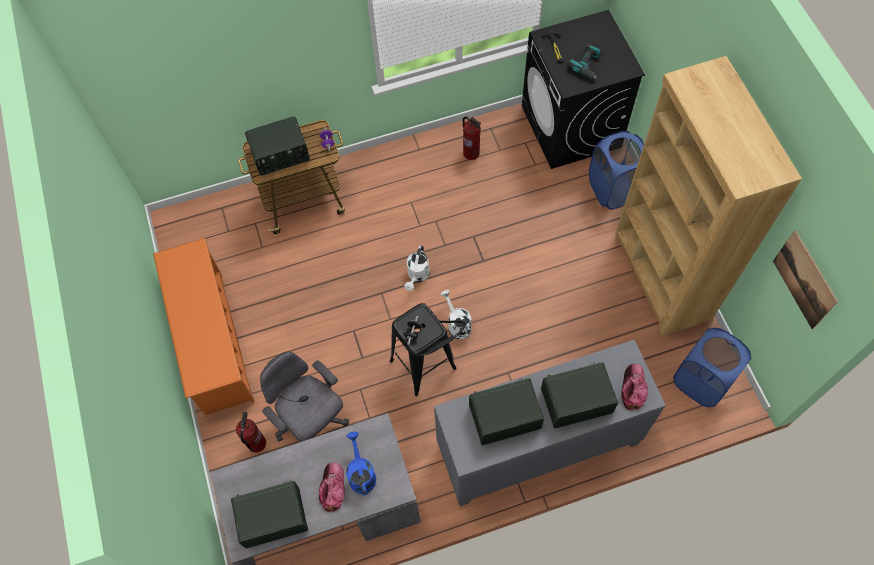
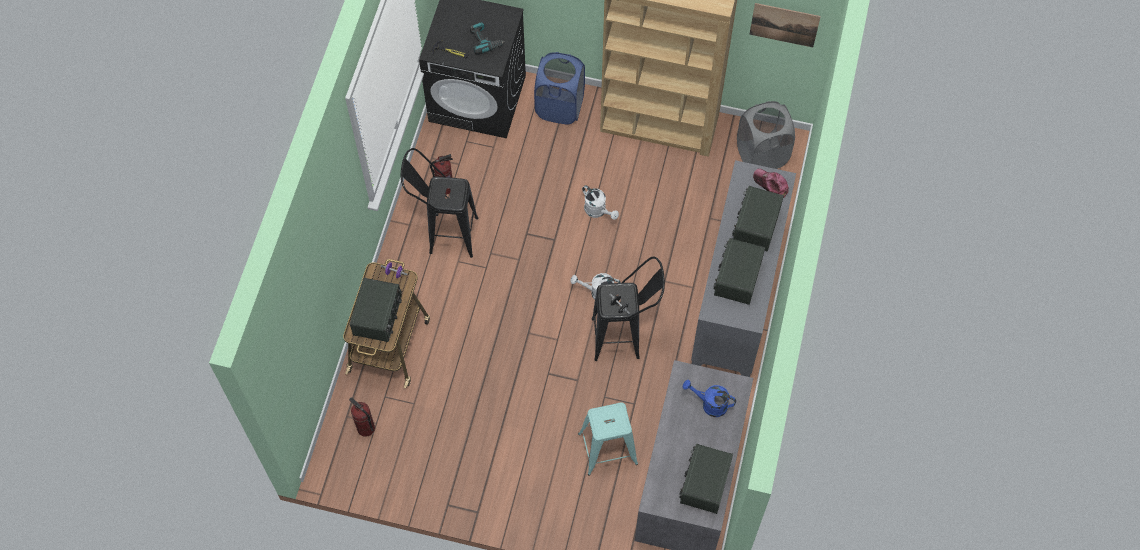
camera: 60 degrees left, 0 degrees up
(213, 342) = (480, 490): orange shoe rack -> none
(256, 443) = (598, 501): fire extinguisher -> fire extinguisher (365, 428)
(312, 421) = (607, 449): grey office chair -> turquoise stool
(332, 488) = (708, 430): cap -> none
(417, 276) = (533, 297): white watering can -> white watering can (598, 211)
(428, 178) = (444, 234): none -> black stool
(701, 381) = (761, 155): blue laundry basket -> grey laundry basket

